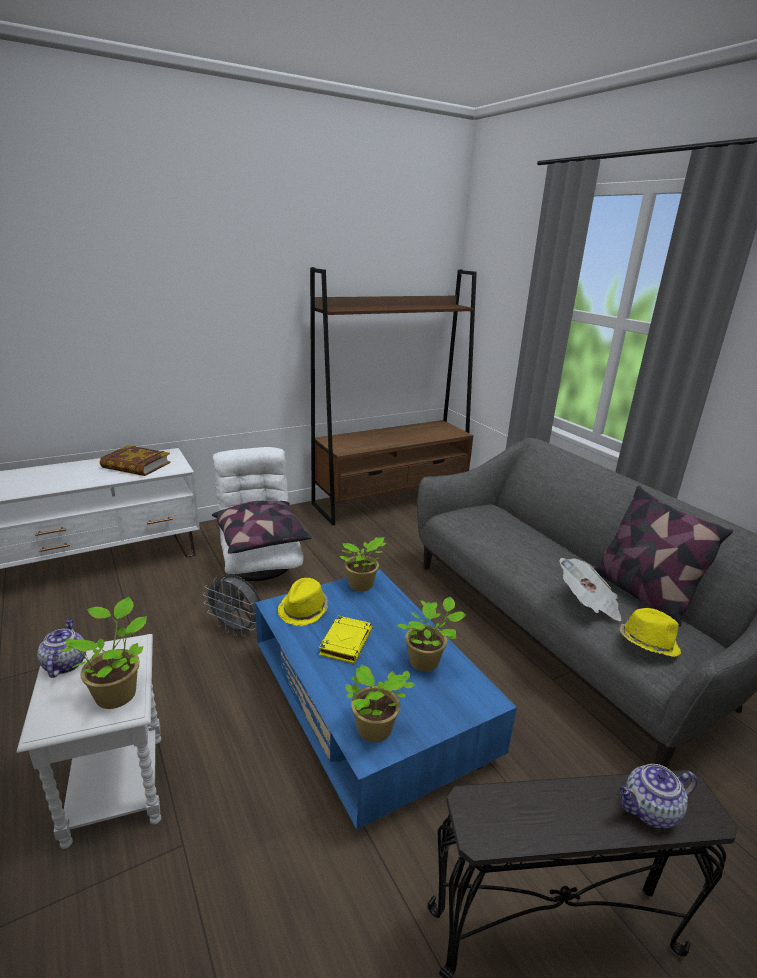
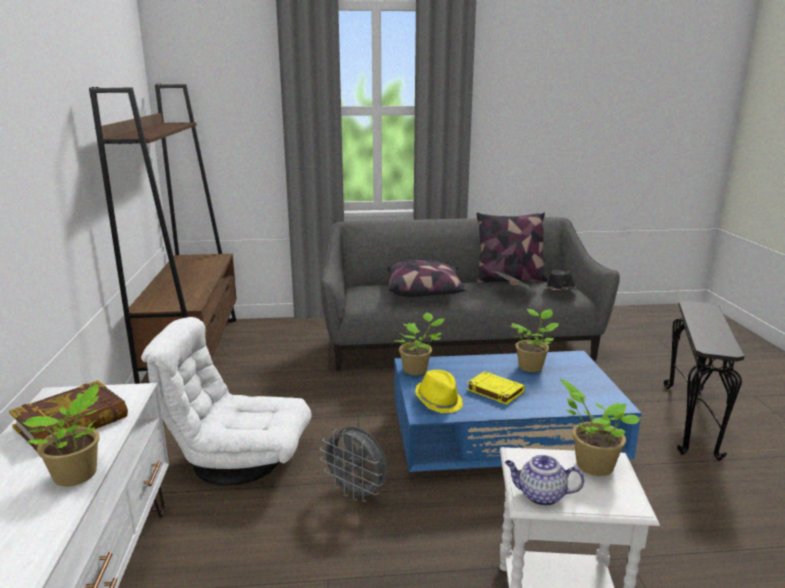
camera: 65 degrees left, 5 degrees down
(237, 629) = (357, 493): grey fan -> grey fan turned 75 degrees clockwise
(262, 539) = (260, 416): pillow -> pillow (424, 292)
(374, 731) = (598, 399): potted plant -> potted plant (78, 476)
(647, 643) = (560, 291): yellow hat -> black hat
(649, 811) = (706, 314): teapot -> none

